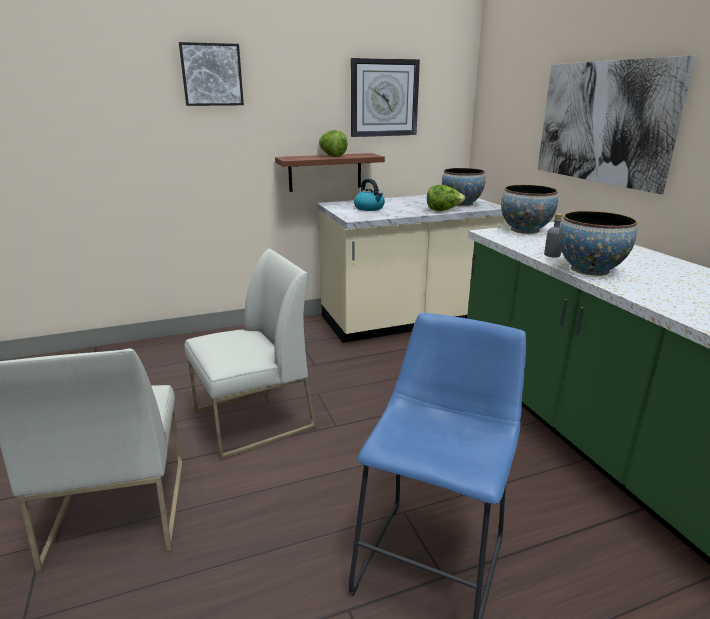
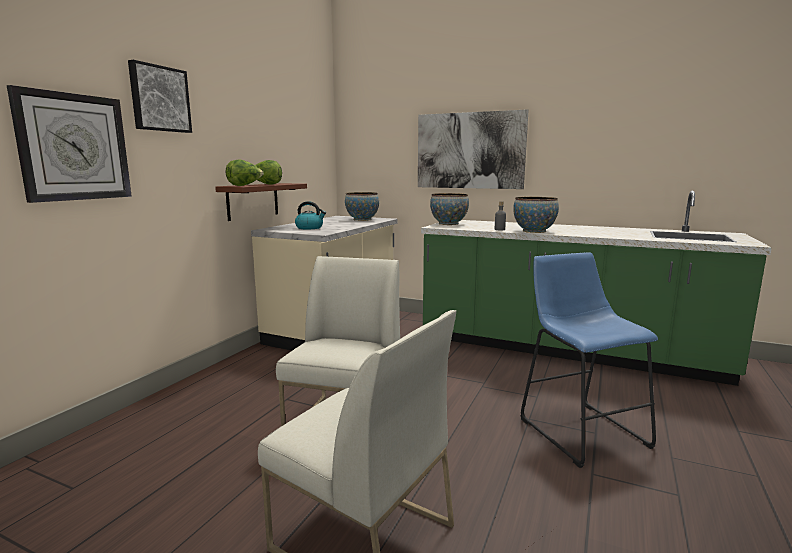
camera: 45 degrees left, 10 degrees down
(384, 98) = (287, 136): wall clock -> wall clock (74, 147)
(443, 210) = (365, 223): lettuce -> lettuce (245, 185)

